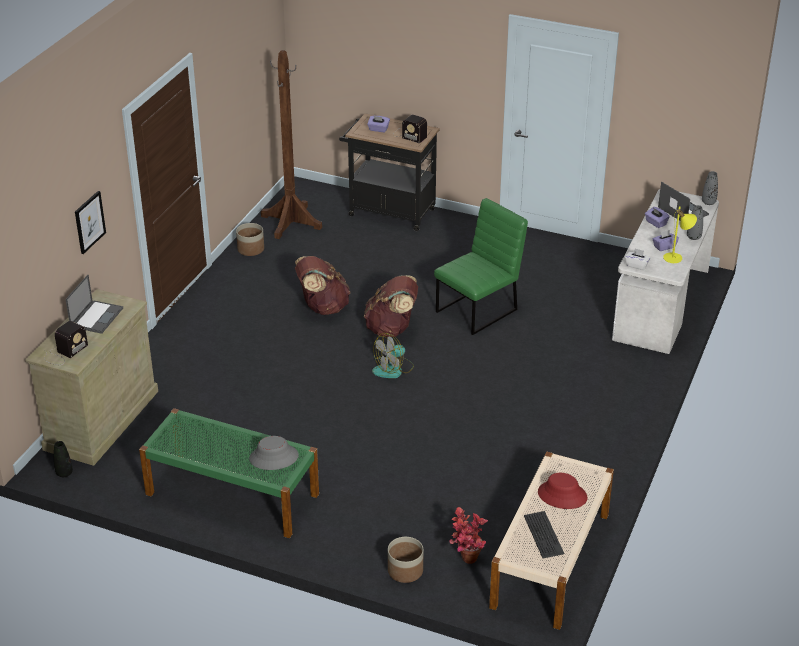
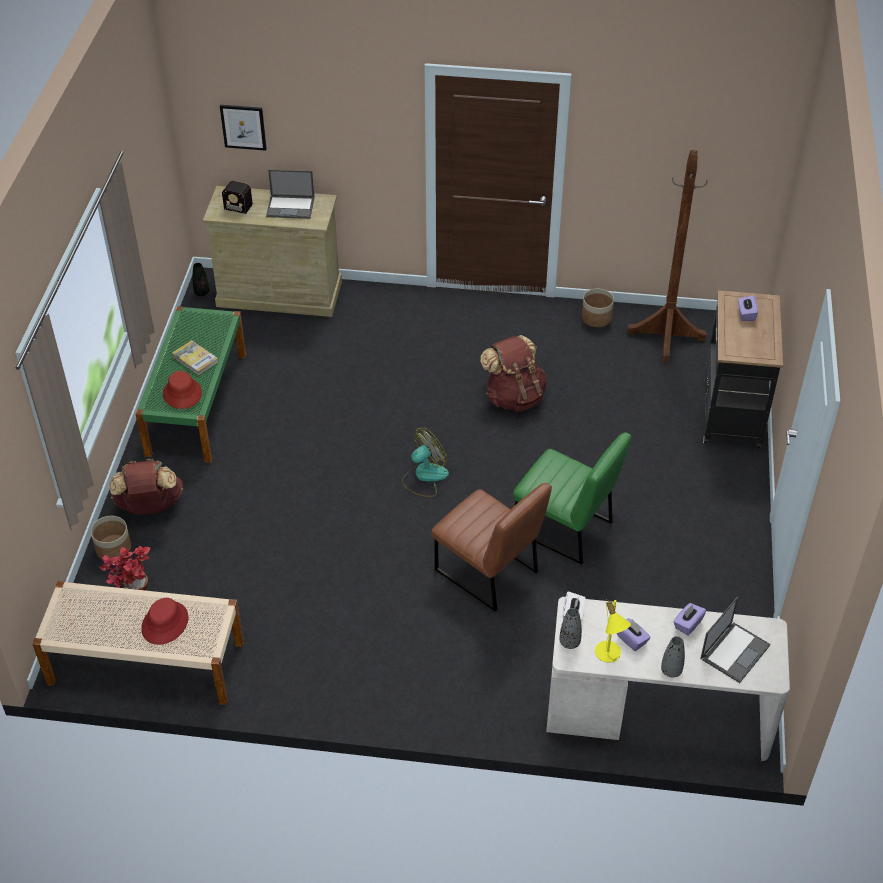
camera: 75 degrees right, 10 degrees up
(89, 222) = (342, 133): picture -> picture (243, 127)
(228, 444) = (195, 359): none -> book
(274, 457) = (182, 393): grey hat -> red hat
(392, 329) = (497, 460): brown backpack -> brown backpack (150, 507)
(393, 369) = (424, 476): fan -> fan turned 105 degrees clockwise
(408, 135) = (748, 342): radio -> none
(510, 354) = (488, 572): none -> brown chair
(543, 535) = (100, 616): keyboard -> none
(708, 202) = (774, 680): grey vase -> grey vase (569, 642)

